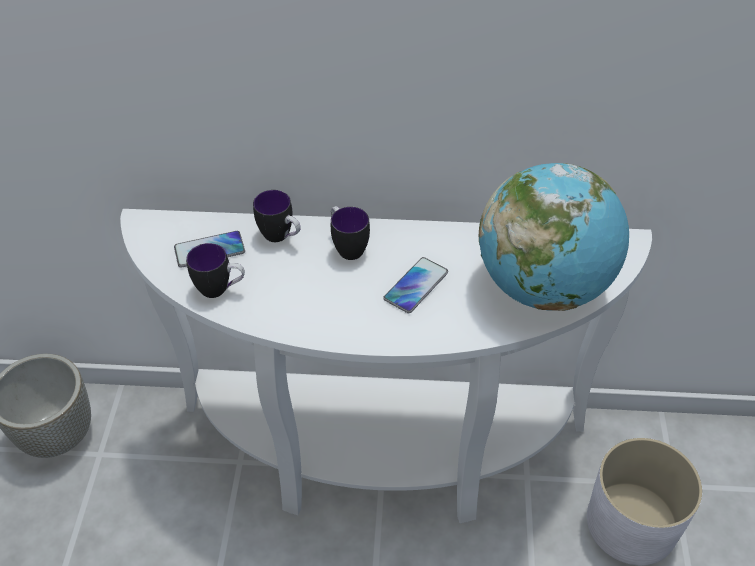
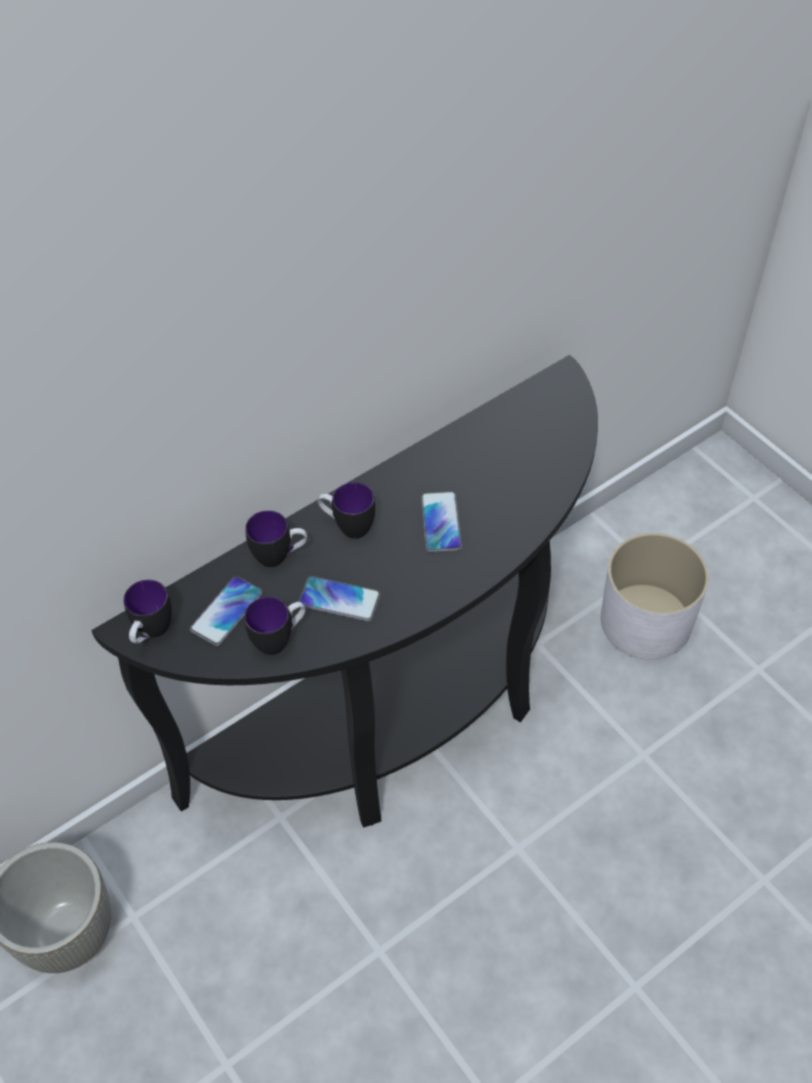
camera: 40 degrees left, 5 degrees up
(151, 233) = (151, 633): none -> mug
(287, 291) = (339, 599): none -> phone
(380, 457) = (403, 717): white console table -> black console table
(544, 286) = (539, 456): globe -> none

